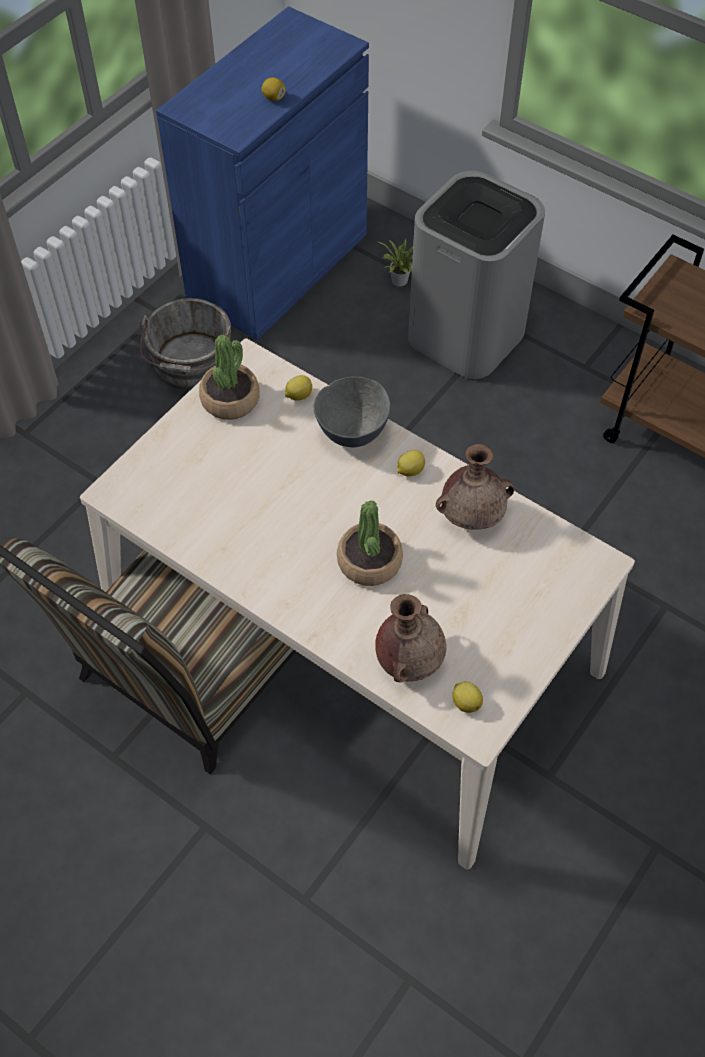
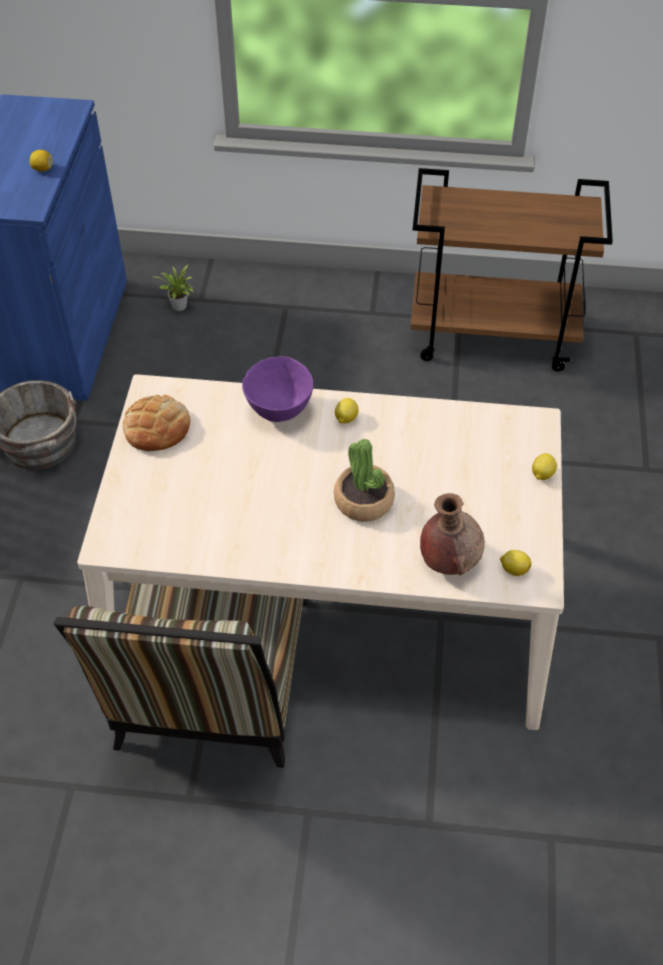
camera: 30 degrees left, 5 degrees down
(230, 400) = (157, 427): potted plant -> bread
(298, 395) = (213, 400): lemon -> lemon (542, 474)
(351, 434) = (278, 411): grey bowl -> purple bowl
(467, 335) = (263, 326): grey trash can -> none
(472, 516) = (419, 431): brown vase -> none

